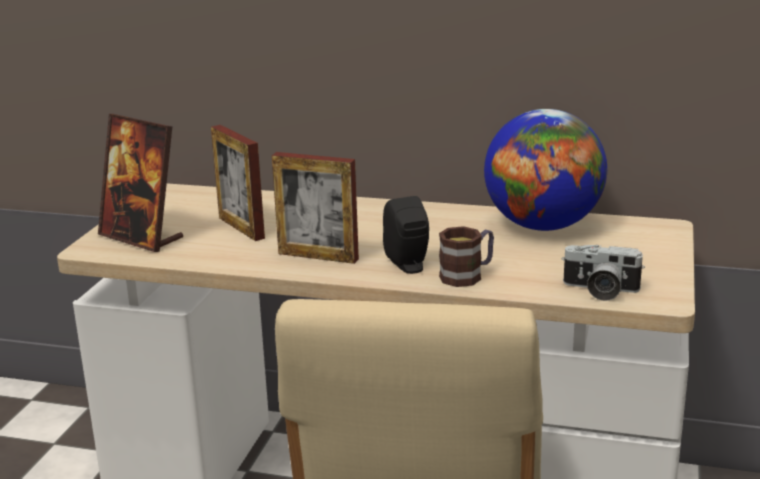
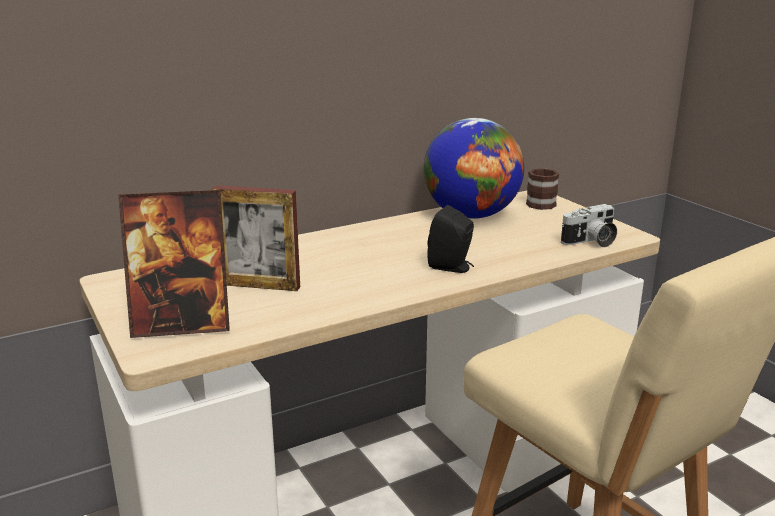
camera: 45 degrees left, 0 degrees up
(318, 256) = (374, 284): picture frame -> none
(467, 275) = (502, 260): mug -> mug (541, 202)

